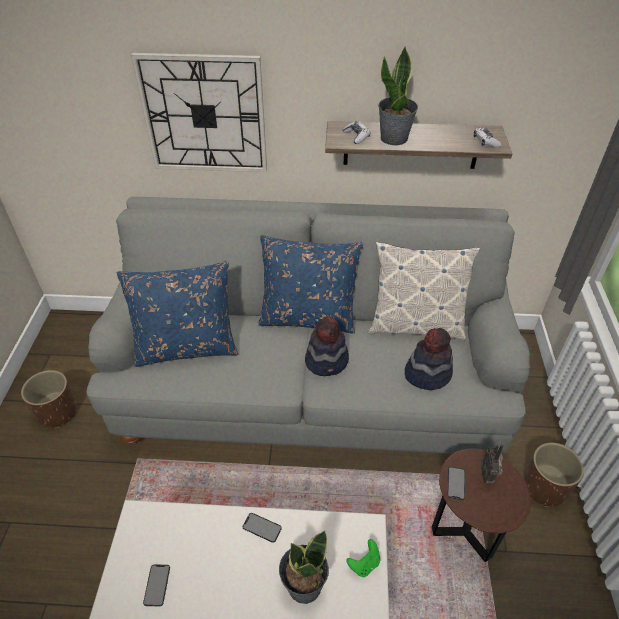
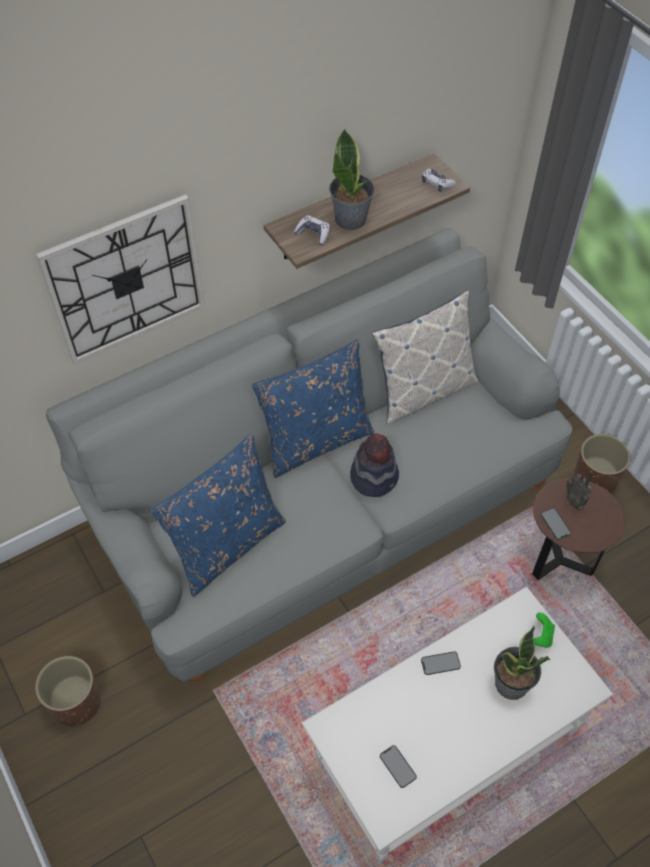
camera: 35 degrees left, 10 degrees up
(427, 373) = (472, 436): hat -> none

